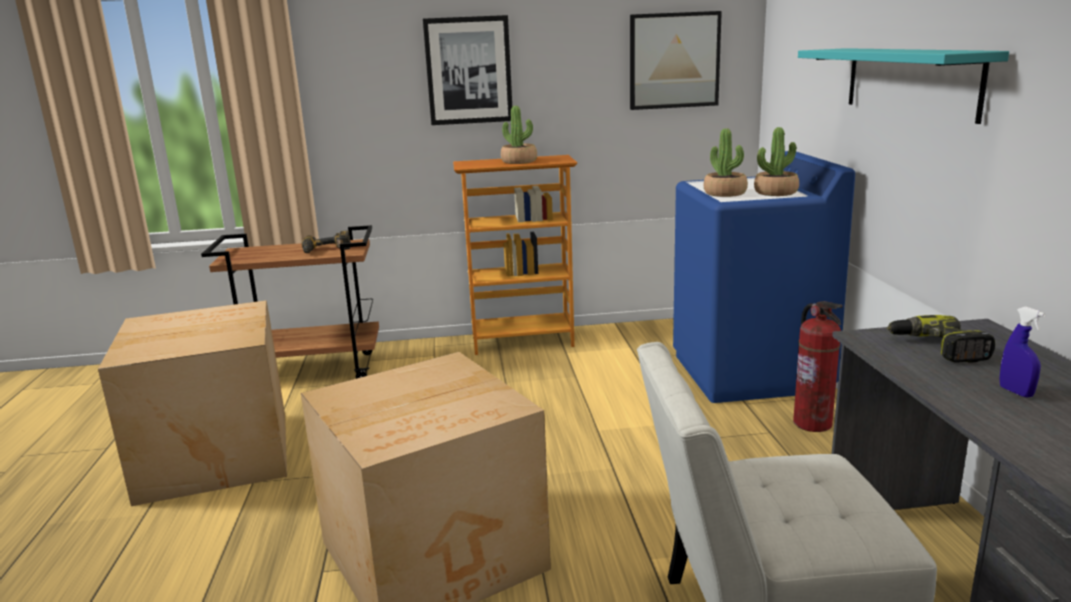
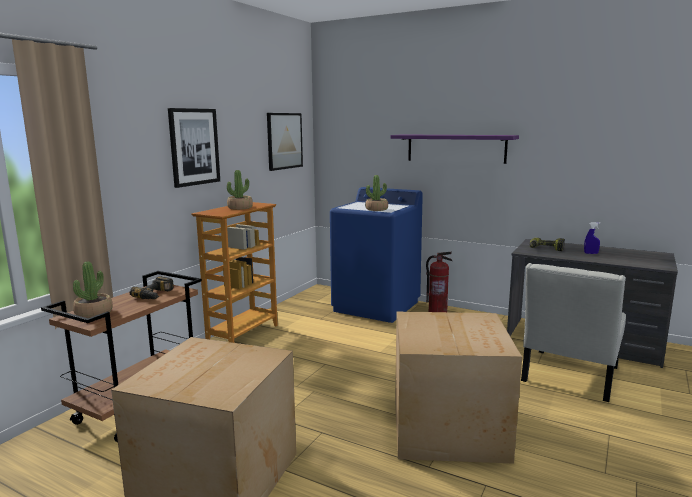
camera: 55 degrees left, 5 degrees down
(775, 192) = (393, 206): potted plant -> potted plant (94, 313)
(910, 81) = (455, 148): turquoise shelf -> purple shelf

